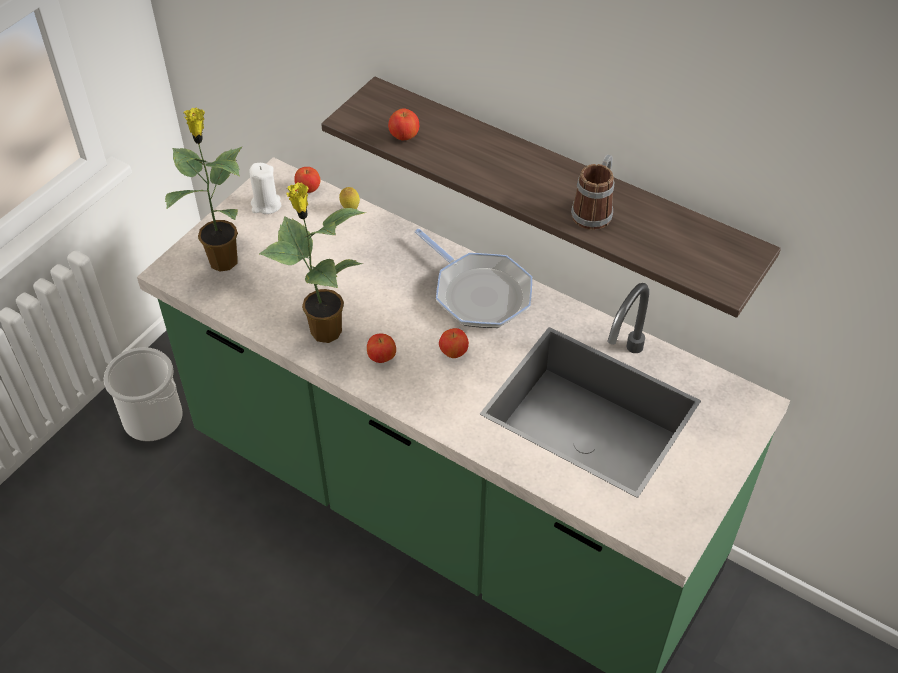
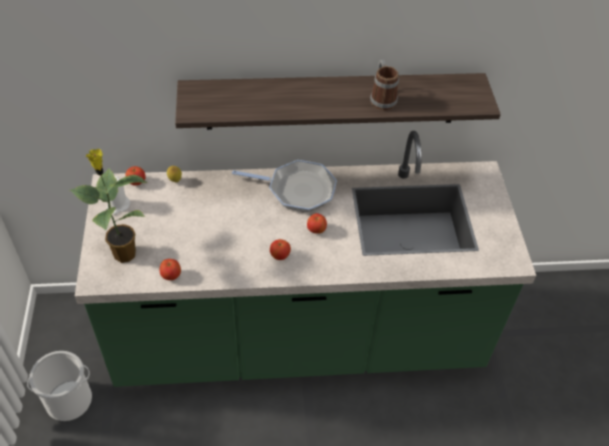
camera: 40 degrees left, 0 degrees up
(324, 330) = (230, 260): potted plant -> none
(404, 137) = (235, 107): apple -> apple (171, 276)

